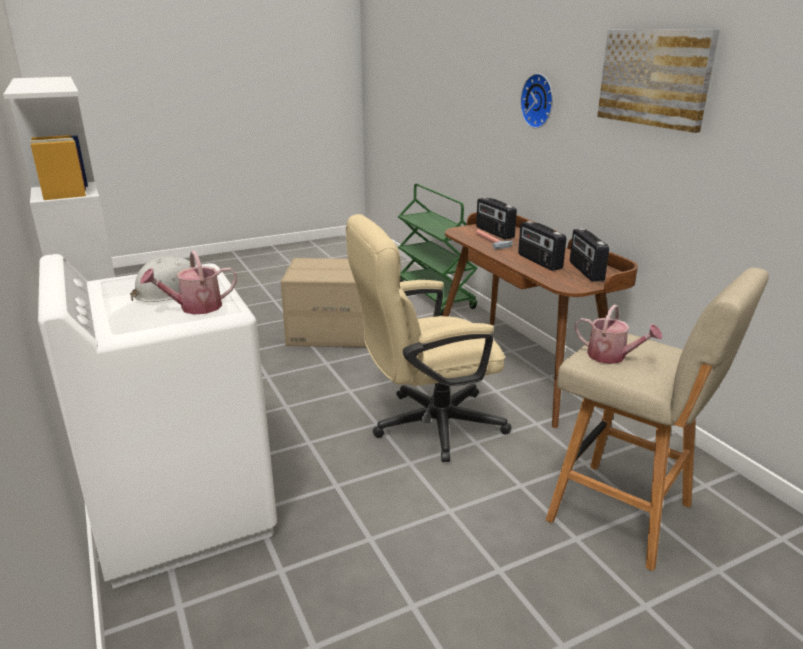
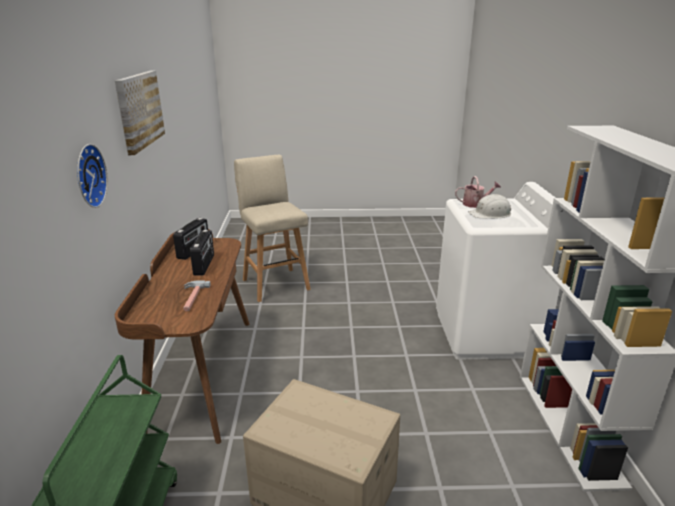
camera: 155 degrees left, 0 degrees up
(426, 425) = (322, 345): beige office chair -> none
(494, 232) = (166, 310): radio -> none
(612, 357) = (284, 209): watering can -> none

